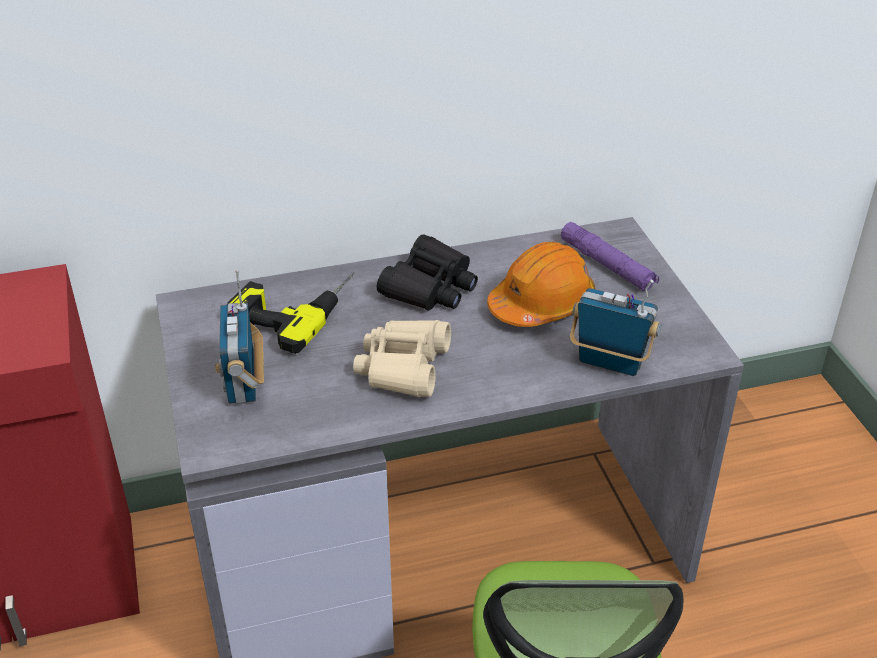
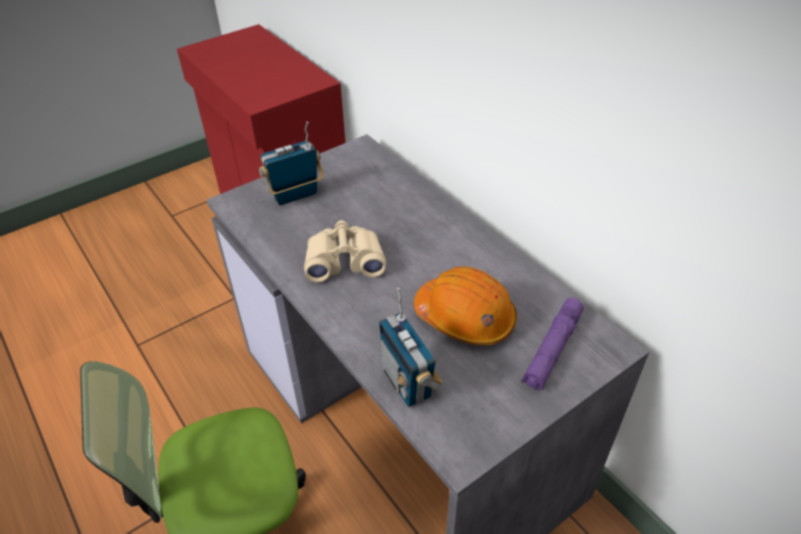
camera: 70 degrees right, 5 degrees up
(293, 309) = (382, 191): power drill -> none
(430, 287) = (448, 247): black binoculars -> none
(610, 363) = (408, 383): radio -> radio turned 150 degrees clockwise

